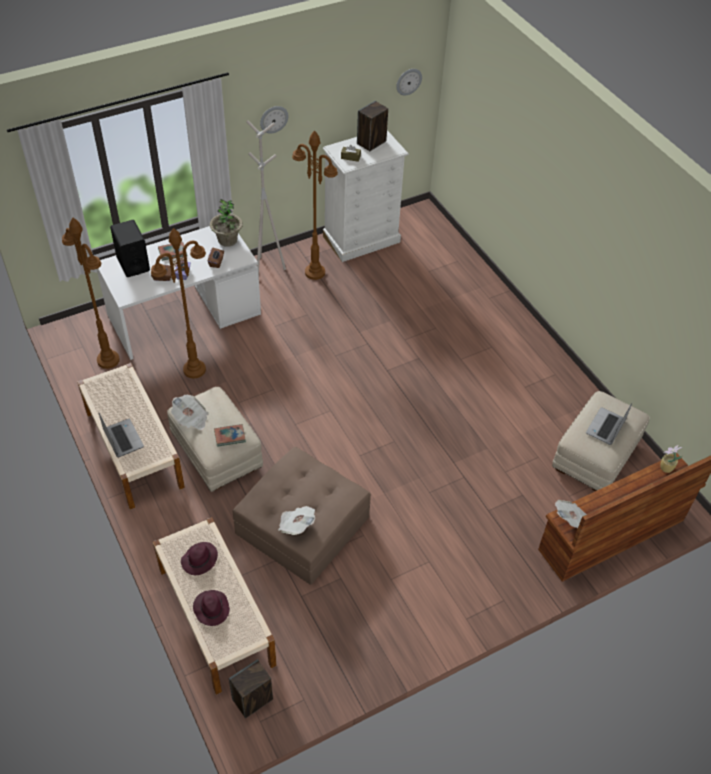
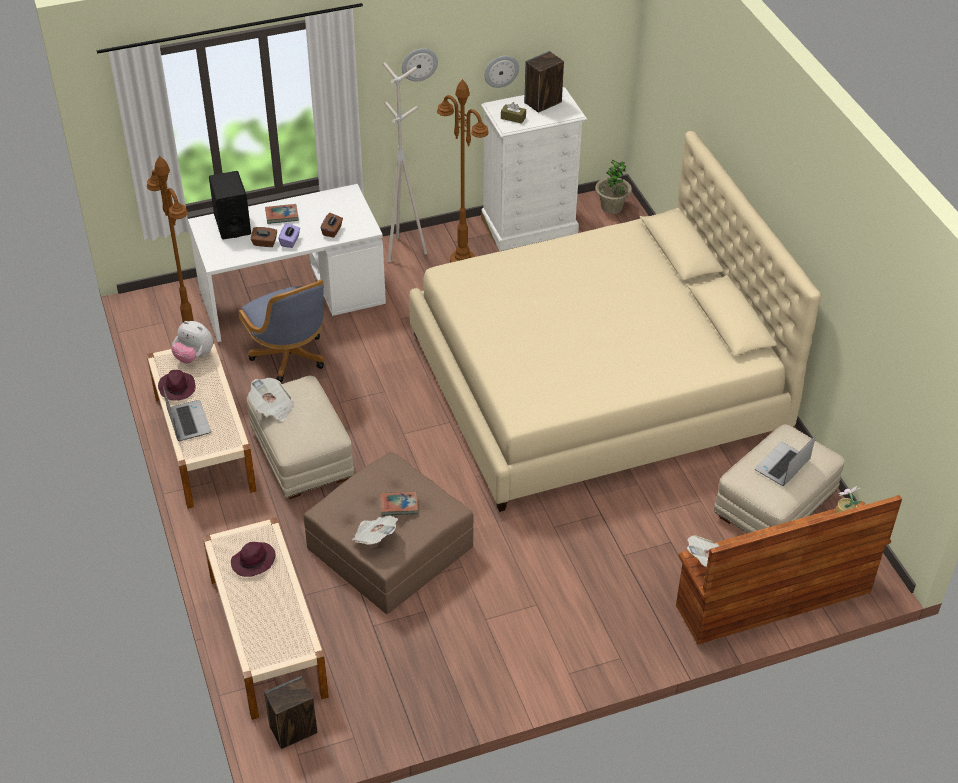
camera: 10 degrees right, 5 degrees down
(118, 380) = (194, 356): none -> plush toy
(194, 370) = (292, 360): brown floor lamp -> blue office chair
(211, 608) = (257, 614): purple hat -> purple hat (177, 388)
(227, 240) = (350, 207): potted plant -> potted plant (611, 207)
(230, 436) = (314, 431): book -> book (399, 505)
(408, 81) = (595, 30): wall clock -> wall clock (501, 71)
(438, 365) = (596, 382): none -> beige bed

